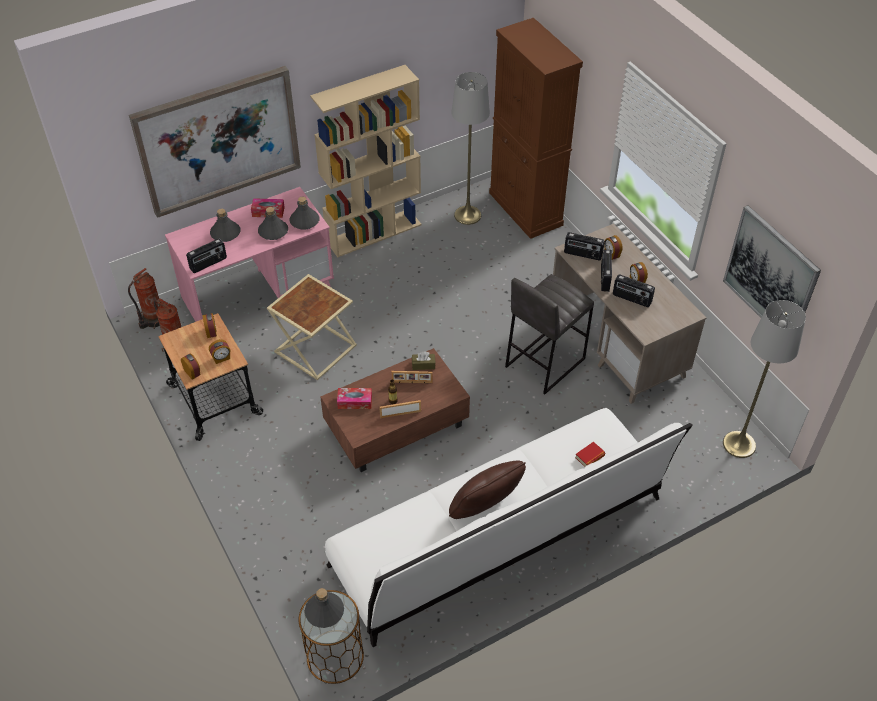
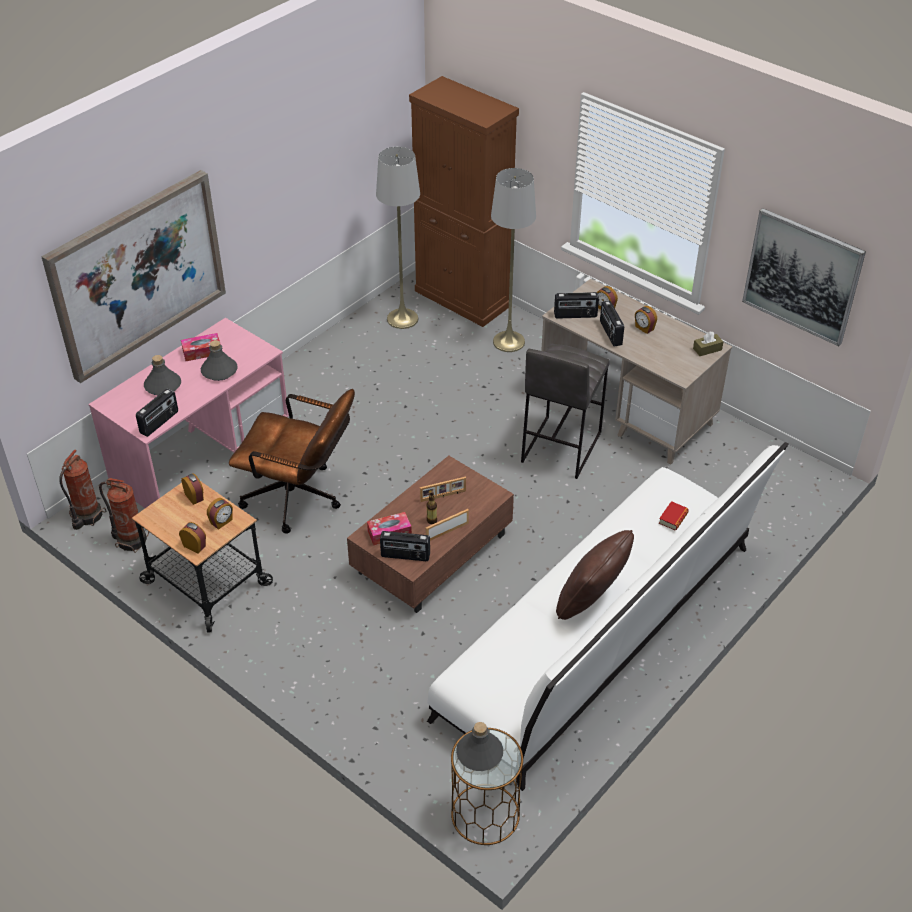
camera: 20 degrees left, 5 degrees down
(305, 221) = (251, 352): grey bottle -> none
(315, 350) = (300, 499): beige side table -> brown office chair
(374, 232) = (306, 360): beige bookcase -> none
(423, 365) = (446, 475): brown tissue box -> brown tissue box (707, 349)
(631, 299) = (648, 347): radio -> radio (405, 556)
(739, 444) = (797, 475): grey floor lamp -> grey floor lamp (508, 341)

